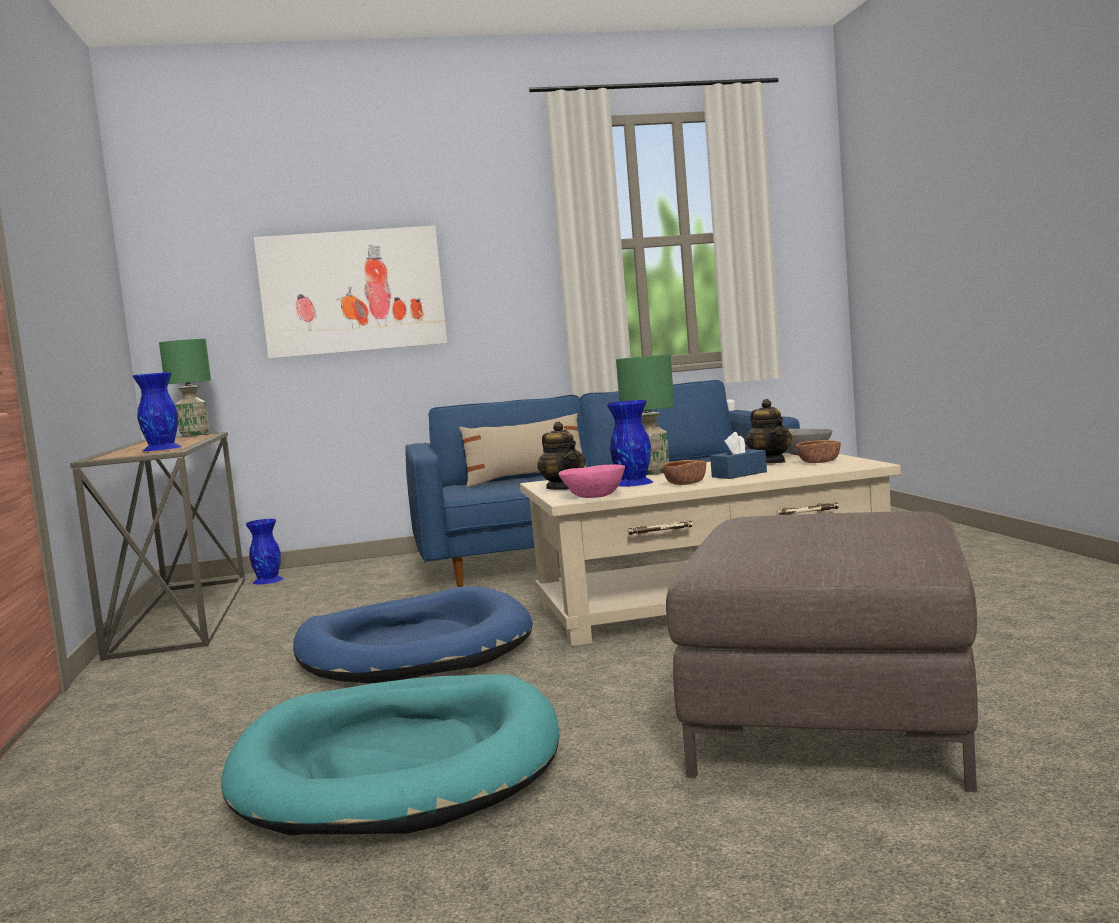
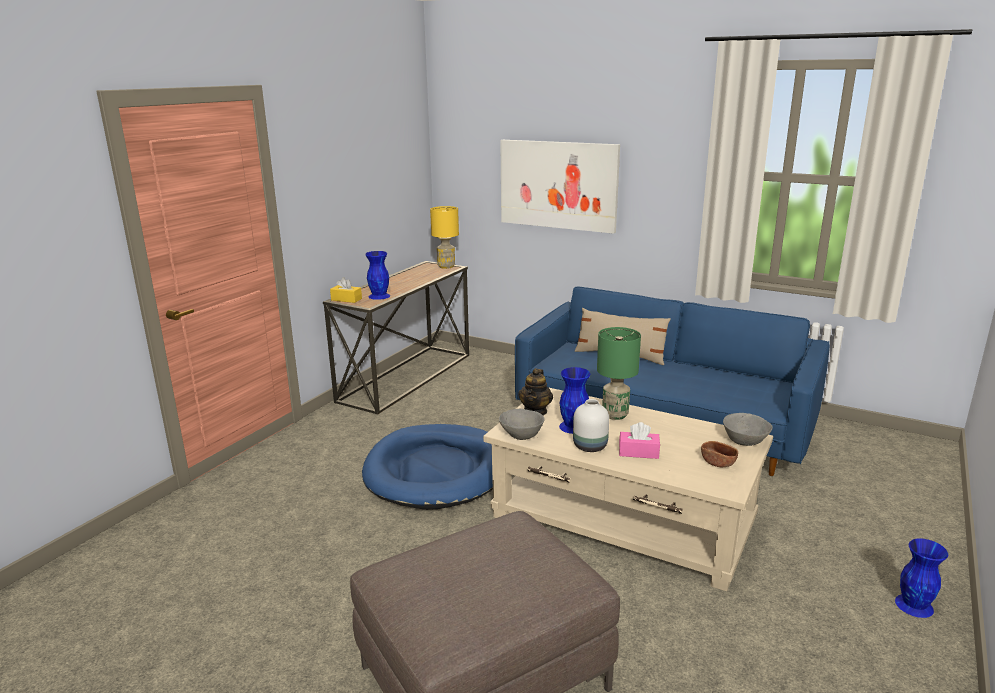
camera: 40 degrees right, 15 degrees up
(111, 456) = (346, 299): none -> yellow tissue box
(194, 435) = (446, 266): green table lamp -> yellow table lamp
(268, 580) = (477, 361): blue vase -> blue vase (914, 605)
(398, 765) = (301, 566): turquoise dog bed -> none
(595, 496) = (522, 435): pink bowl -> grey bowl
(685, 483) = (589, 447): brown bowl -> white vase
(739, 474) = (638, 452): blue tissue box -> pink tissue box
(770, 462) = (697, 442): teapot -> none

